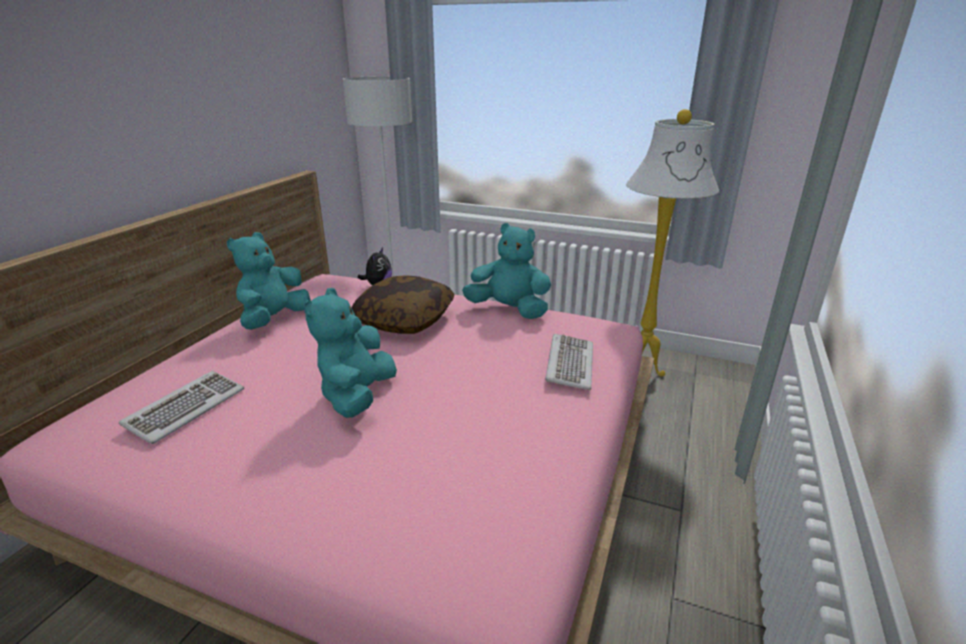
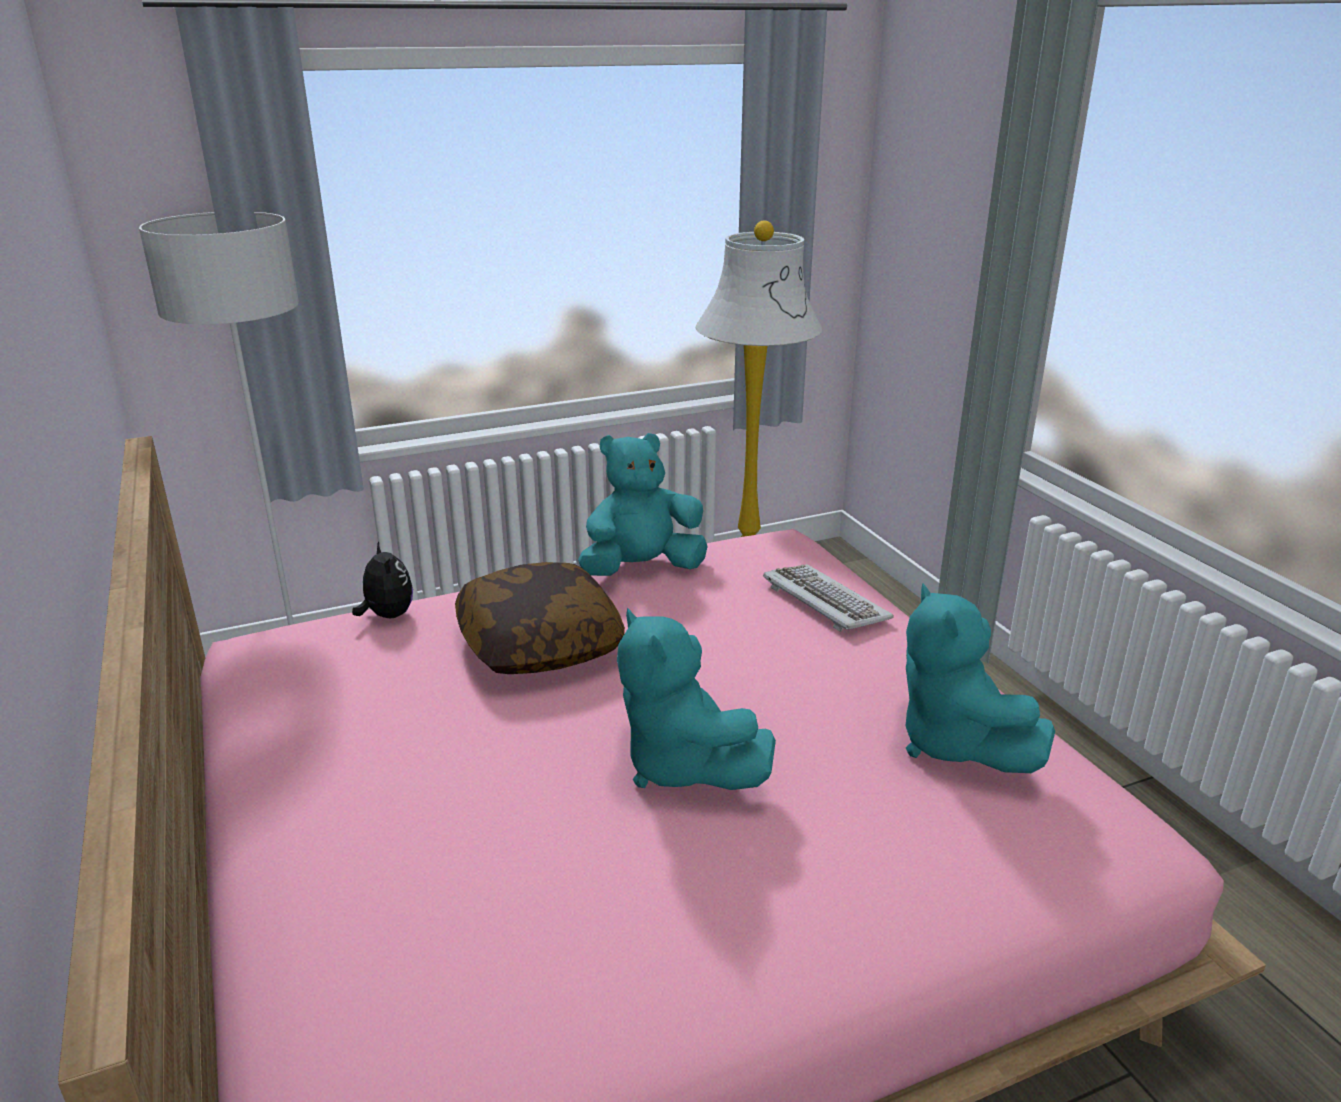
camera: 45 degrees left, 0 degrees up
(185, 408) = (481, 934): keyboard -> none
(274, 319) = (323, 745): turquoise plush toy -> turquoise plush toy (954, 744)

